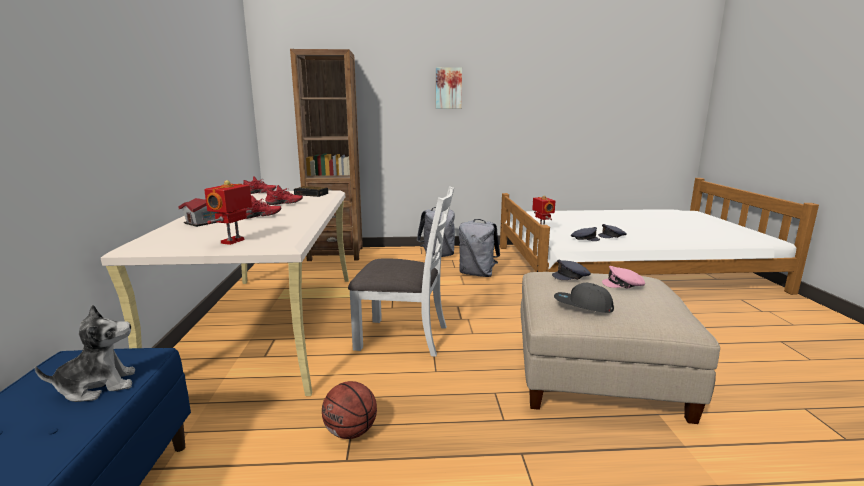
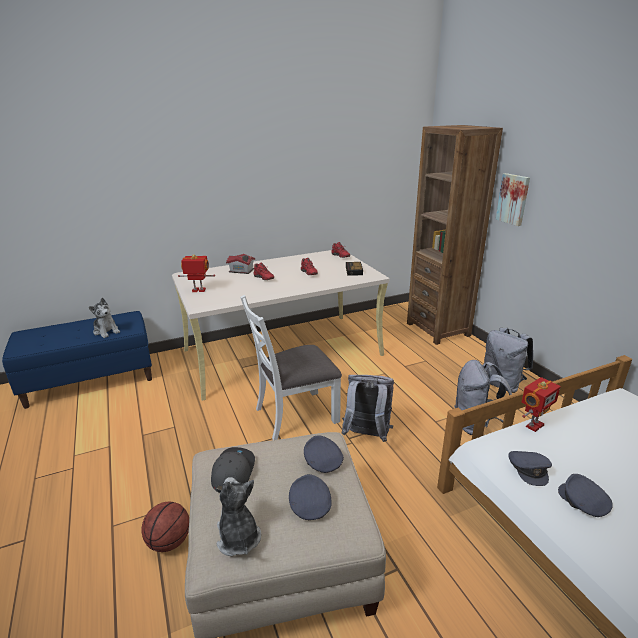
camera: 70 degrees right, 10 degrees up
(351, 432) = (167, 428): basketball -> basketball (169, 542)
(403, 337) = (295, 414): white chair -> white chair turned 75 degrees clockwise
(448, 88) = (597, 182): picture -> picture (513, 199)
(463, 311) = (366, 436): none -> grey backpack
(624, 285) = (309, 504): pink cap -> grey cap
(662, 312) = (238, 537): none -> plush toy

